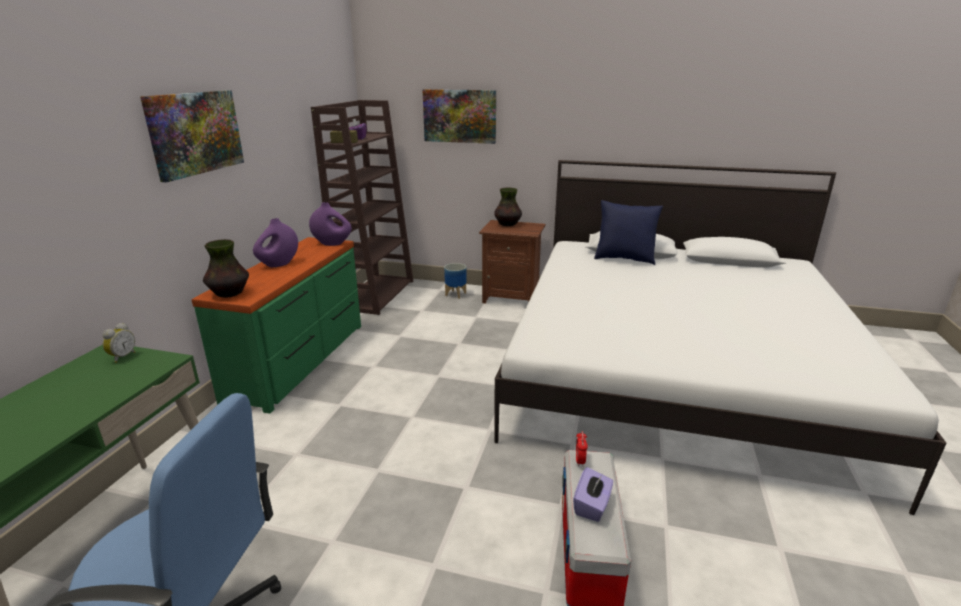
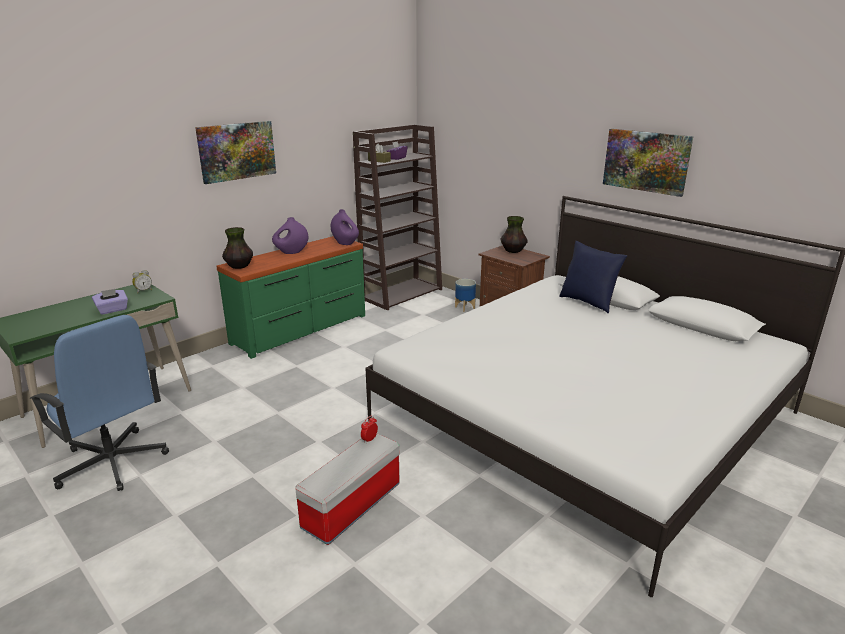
camera: 30 degrees right, 0 degrees up
(459, 116) = (487, 145): picture -> picture (646, 161)
(592, 506) = (341, 466): purple tissue box -> purple tissue box (112, 310)

